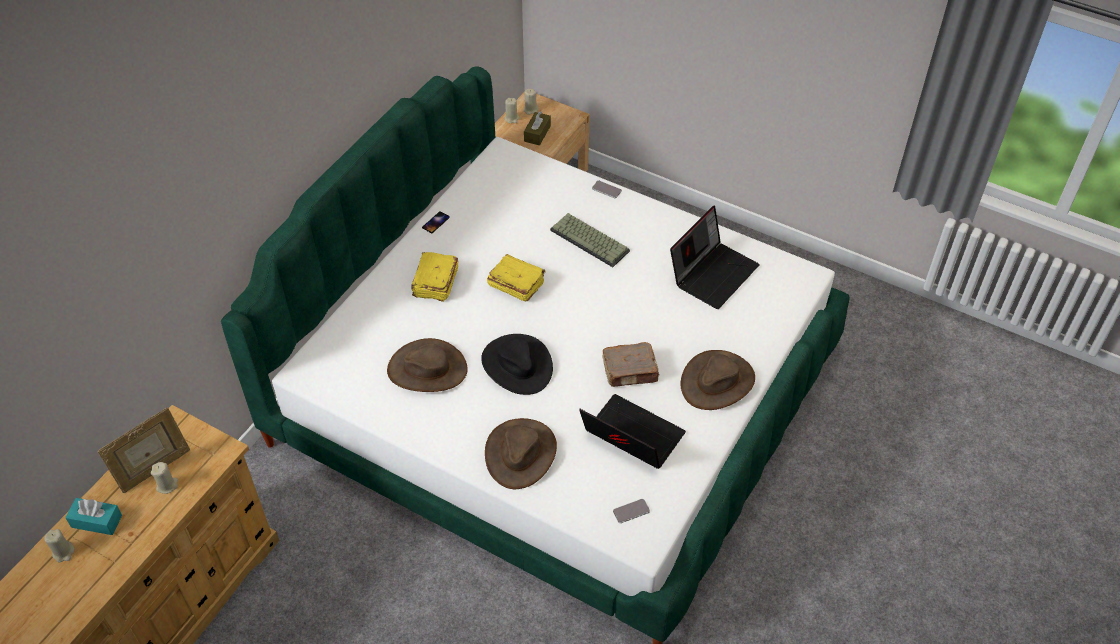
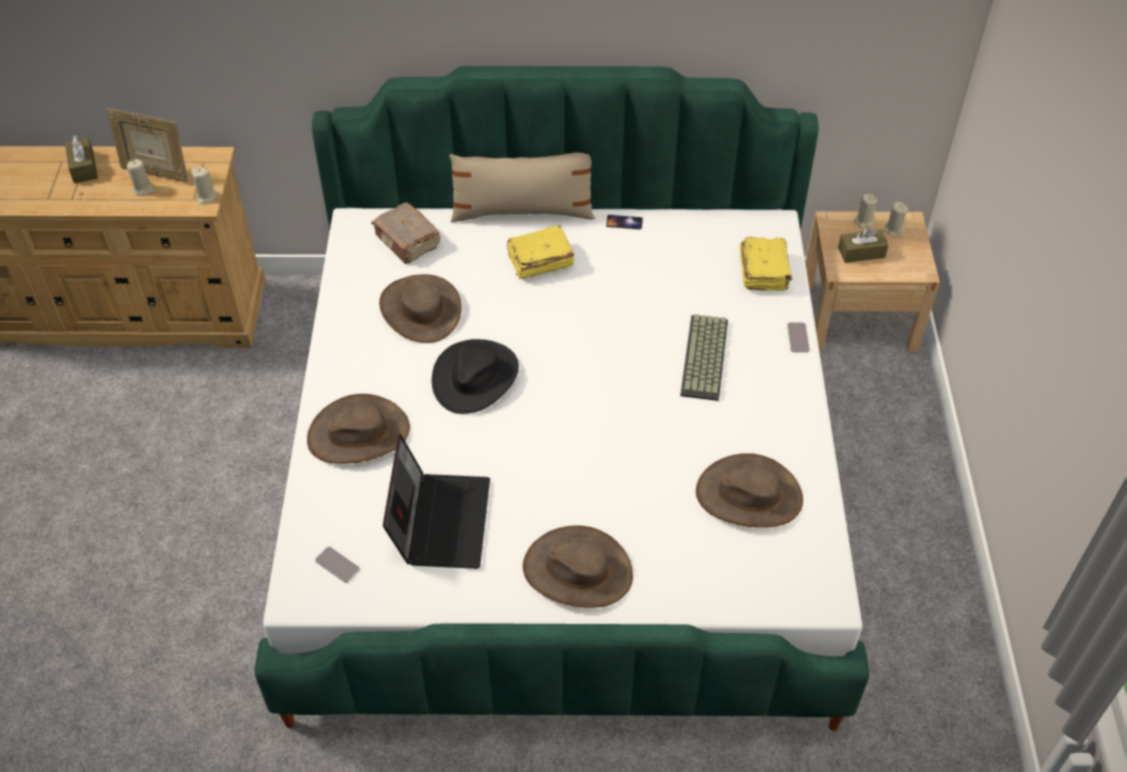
camera: 60 degrees right, 0 degrees up
(63, 552) = (43, 165): beige candle -> beige candle (206, 197)
(96, 521) = (83, 167): turquoise tissue box -> brown tissue box
(377, 271) = (522, 212): none -> beige pillow
(515, 284) = (588, 324): yellow book -> yellow book (764, 272)
(630, 371) = (535, 480): brown book -> brown book (407, 242)
(713, 273) = (749, 495): laptop -> brown hat

